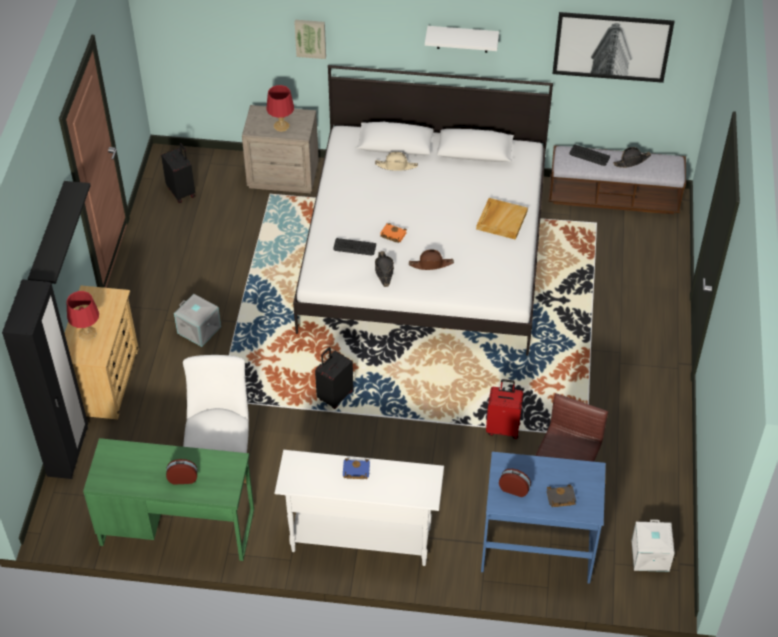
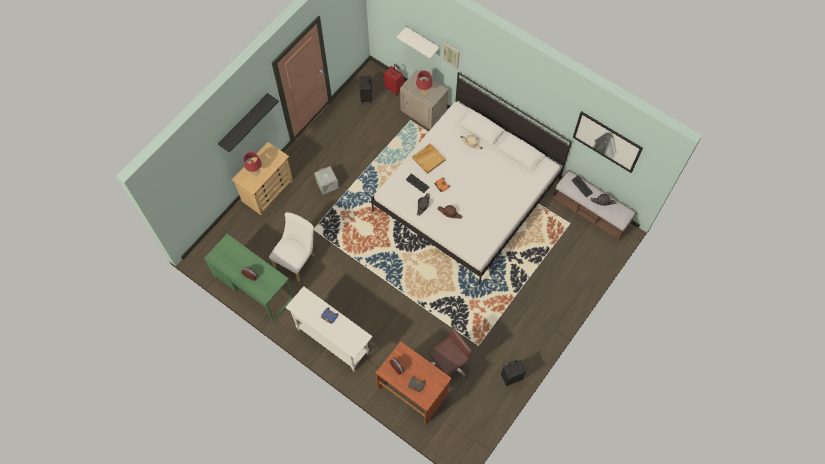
camera: 30 degrees right, 15 degrees up
(68, 452) = (229, 221): black wardrobe -> none
(334, 396) = (369, 256): black suitcase -> black suitcase (511, 377)
(462, 39) = (528, 96): white shelf -> white shelf (422, 41)
(501, 220) = (504, 204): beige tray -> beige tray (428, 159)
(503, 428) = (439, 318): red suitcase -> red suitcase (394, 88)
(537, 546) = (413, 391): blue desk -> brown desk
(649, 555) = (464, 427): white storage box -> none

